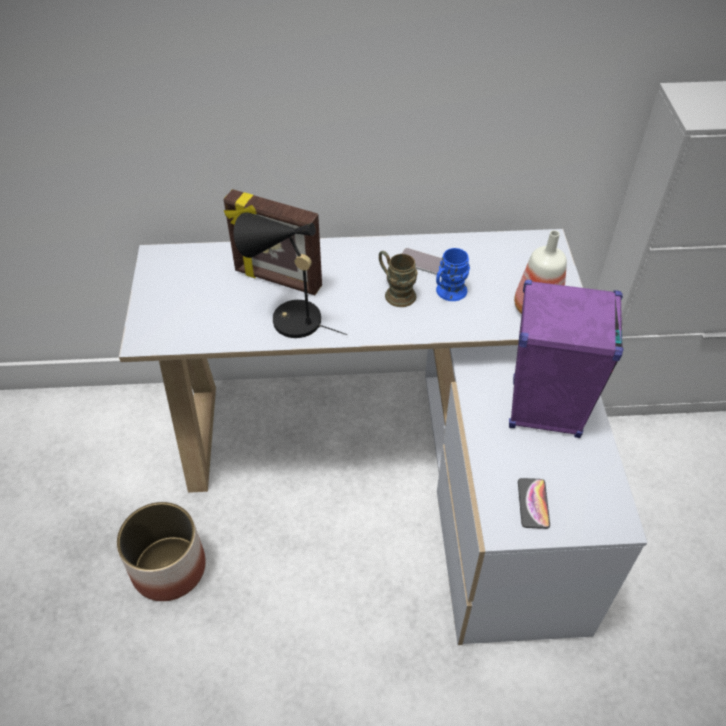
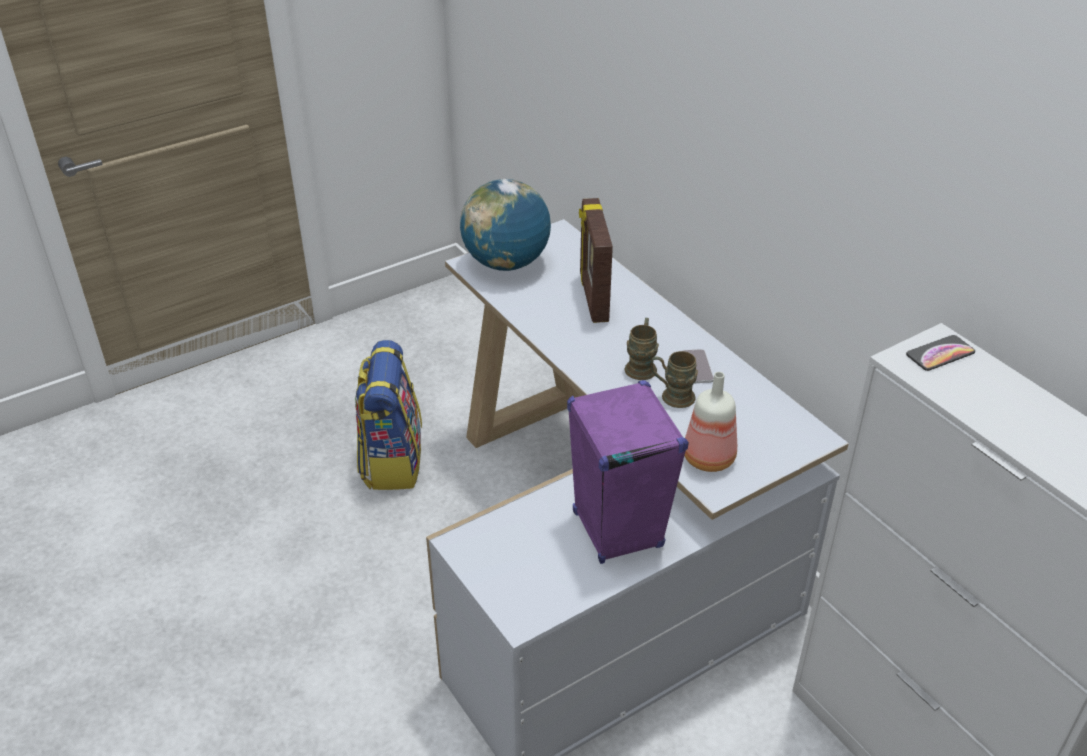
camera: 60 degrees right, 10 degrees down
(168, 568) = (391, 460): planter -> backpack
(170, 313) = (506, 263): none -> globe
(289, 319) = (554, 321): black table lamp -> none
(448, 293) = (671, 396): blue mug -> brown mug
(533, 503) = (500, 554): phone -> phone (940, 354)

